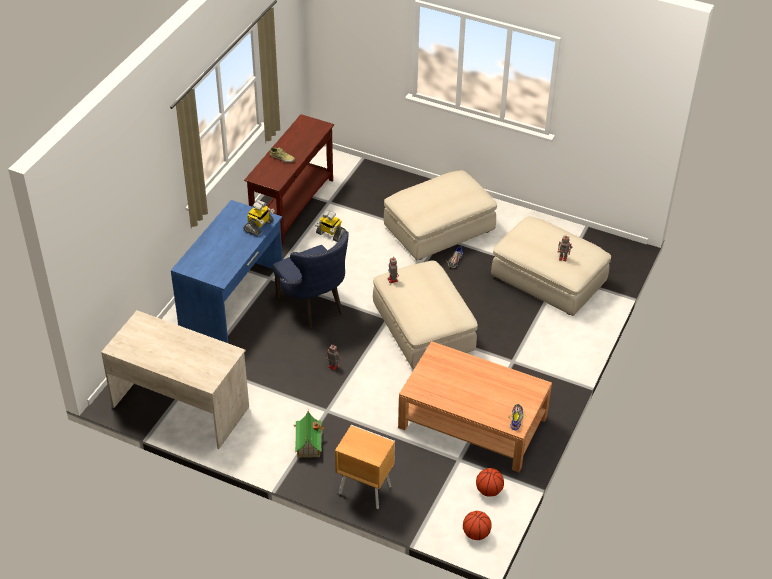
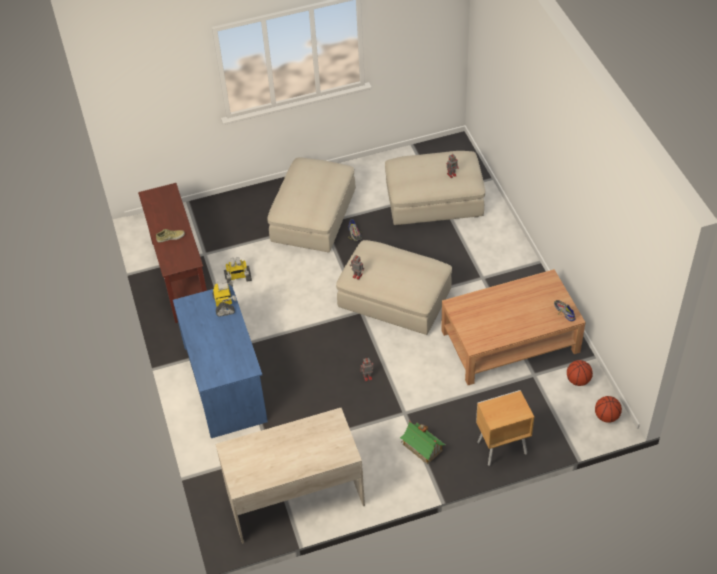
camera: 40 degrees left, 5 degrees up
(314, 305) = (295, 342): blue chair -> none

